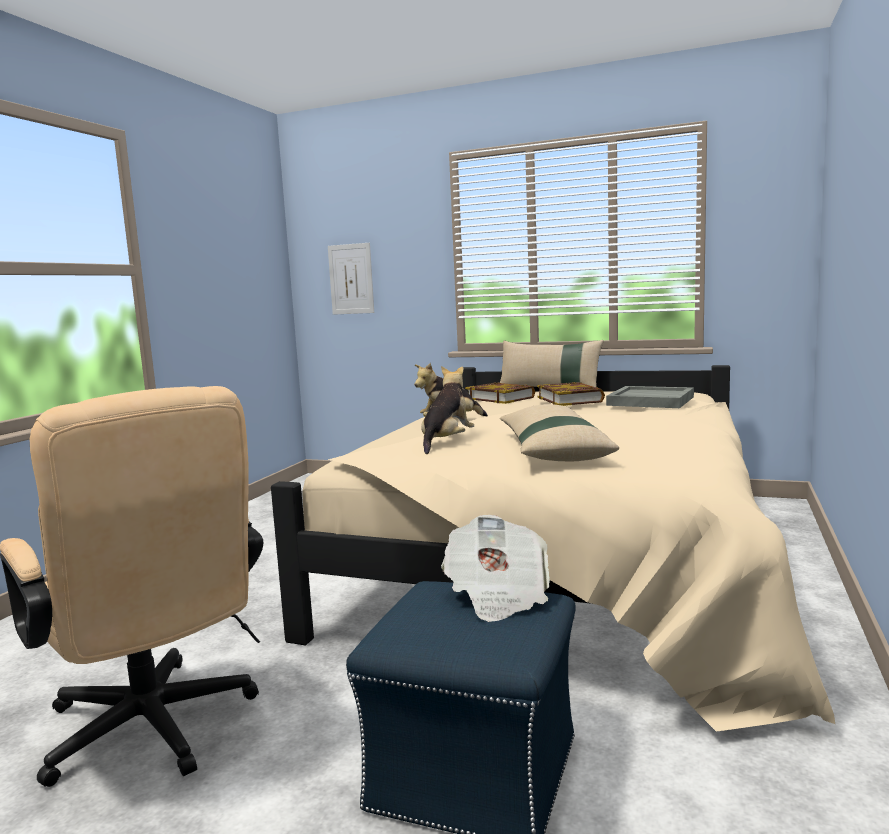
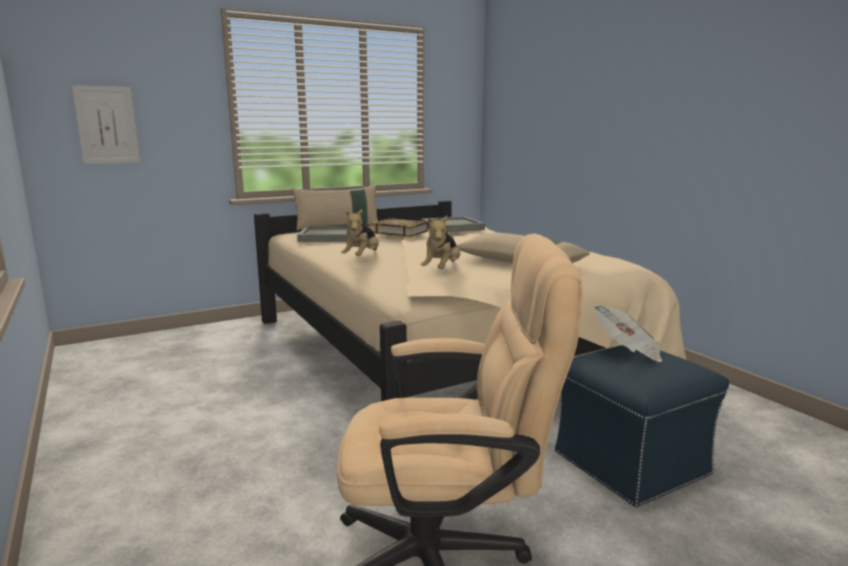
camera: 50 degrees left, 5 degrees up
(446, 442) = (442, 270): plush toy -> plush toy turned 135 degrees counterclockwise
(500, 398) = (328, 237): book -> grey tray

